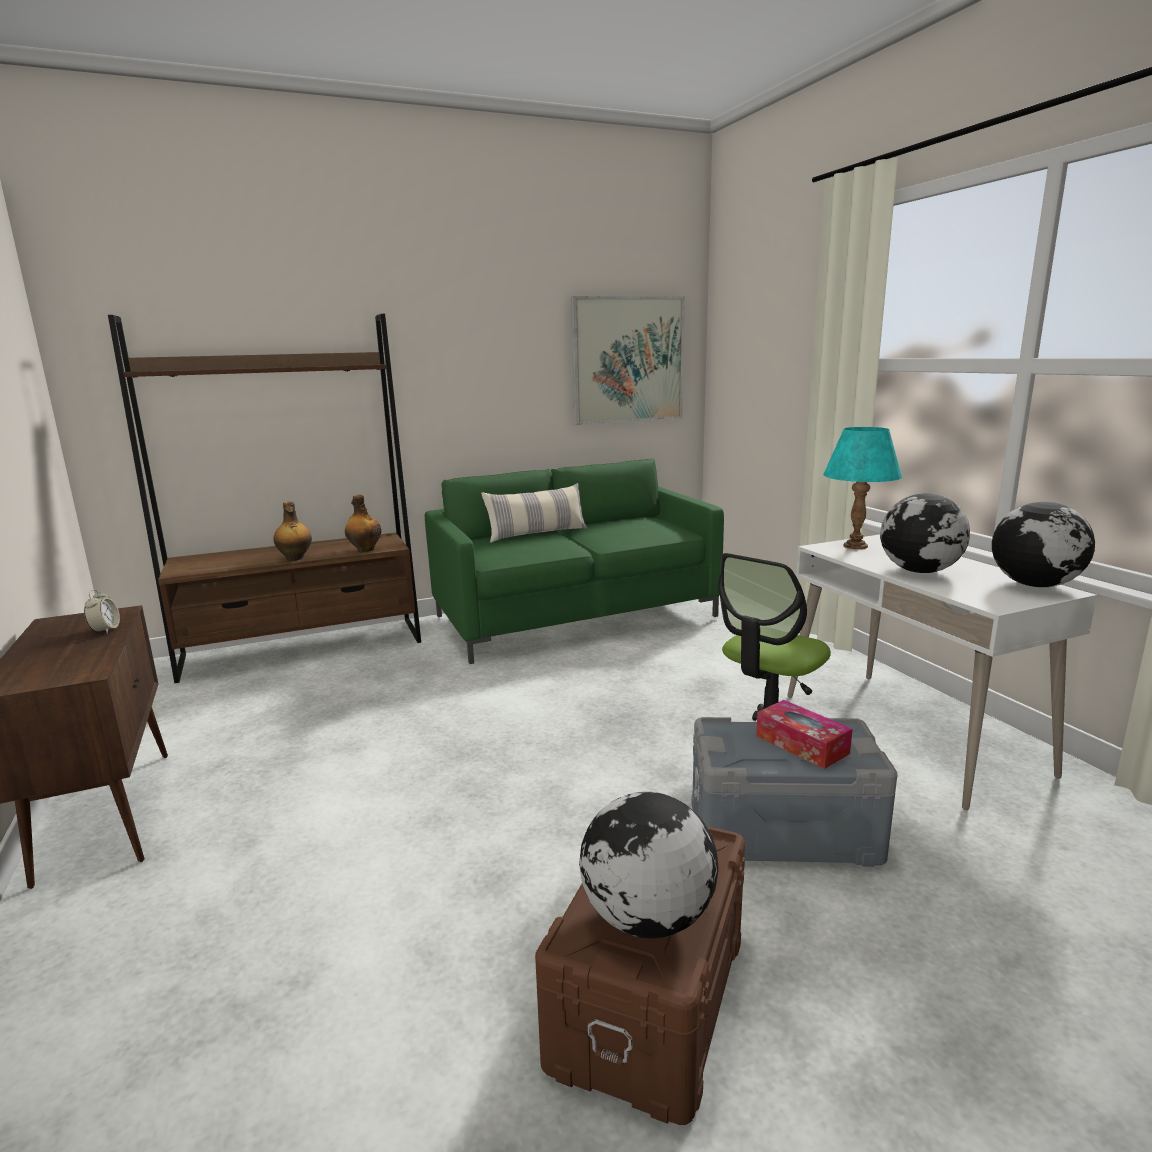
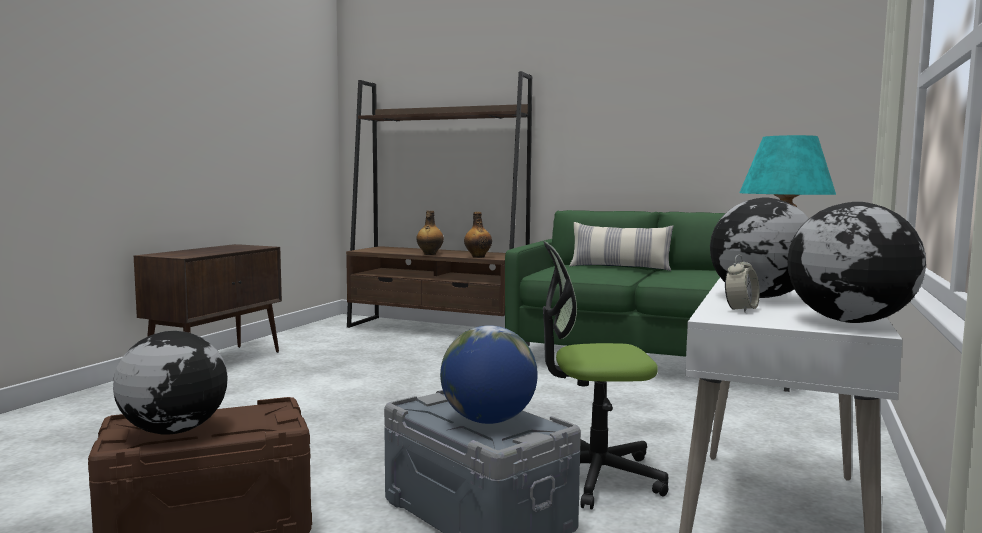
camera: 45 degrees right, 10 degrees down
(105, 630) = (238, 249): alarm clock -> alarm clock (741, 310)
(628, 360) = (772, 110): picture -> none
(801, 744) = (488, 420): tissue box -> globe

